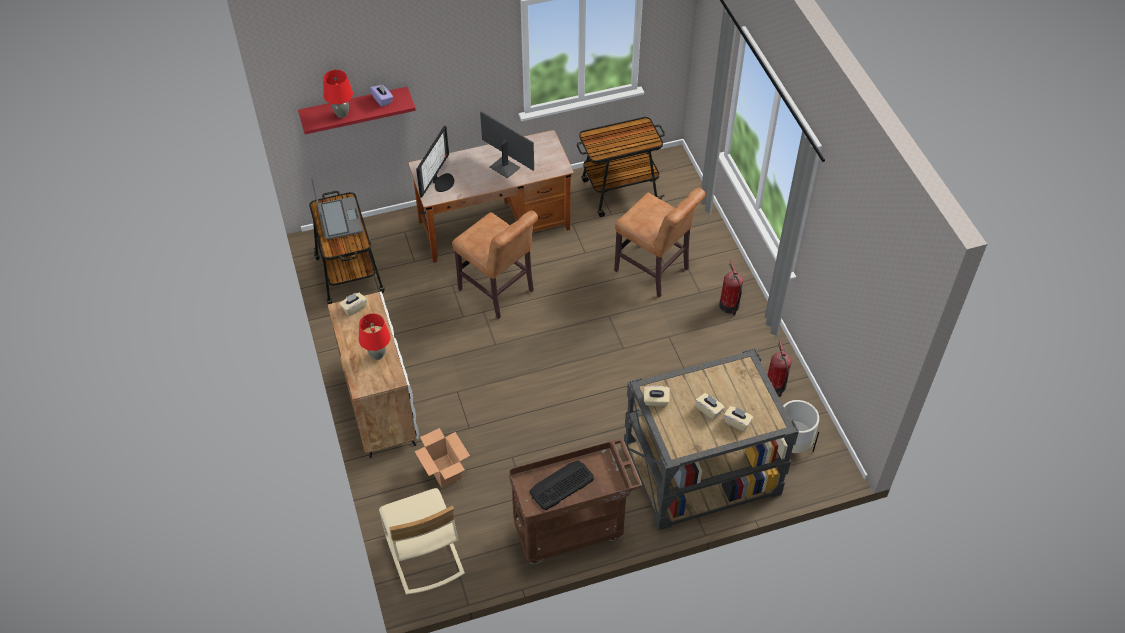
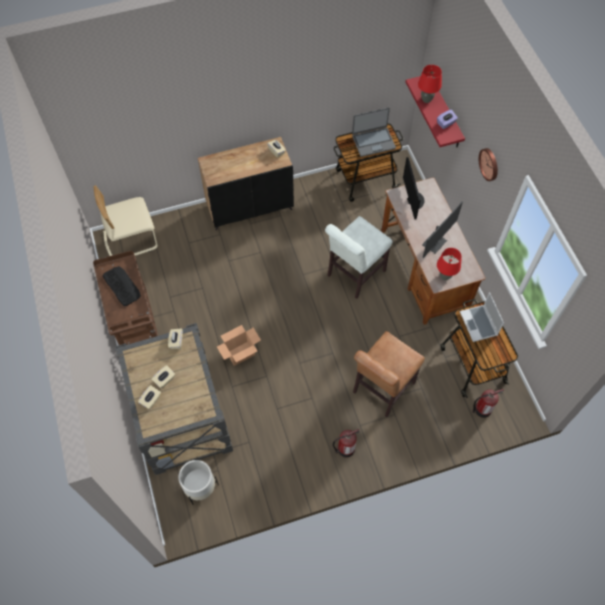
camera: 90 degrees right, 10 degrees up
(377, 355) = (233, 168): red table lamp -> red table lamp (445, 276)
(379, 405) = (250, 207): white cabinet -> black cabinet
(441, 181) = (413, 200): monitor -> monitor turned 120 degrees counterclockwise
(445, 471) = (193, 248): cardboard box -> cardboard box (240, 354)
(463, 57) = (489, 164): none -> wall clock
(498, 292) = (354, 275): brown chair -> white chair
(609, 142) = (479, 324): none -> laptop
(776, 387) = (259, 480): fire extinguisher -> fire extinguisher (481, 410)

